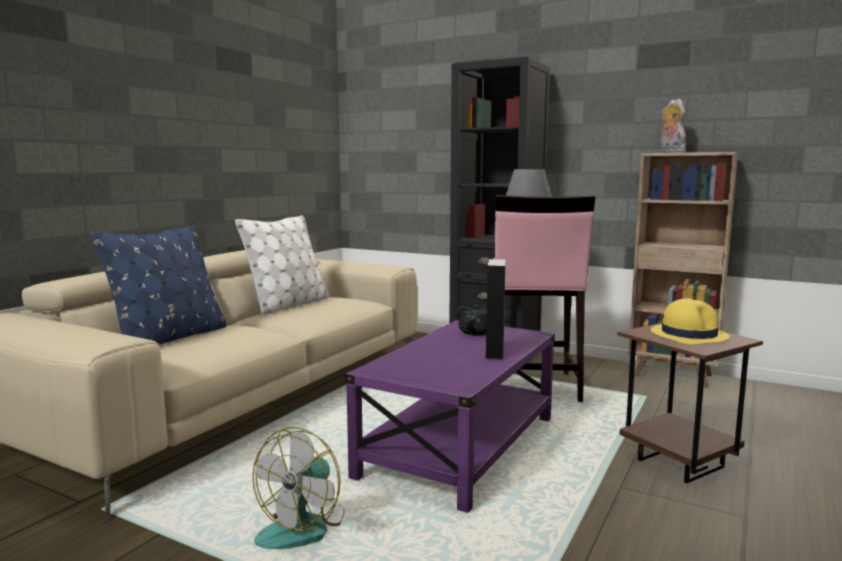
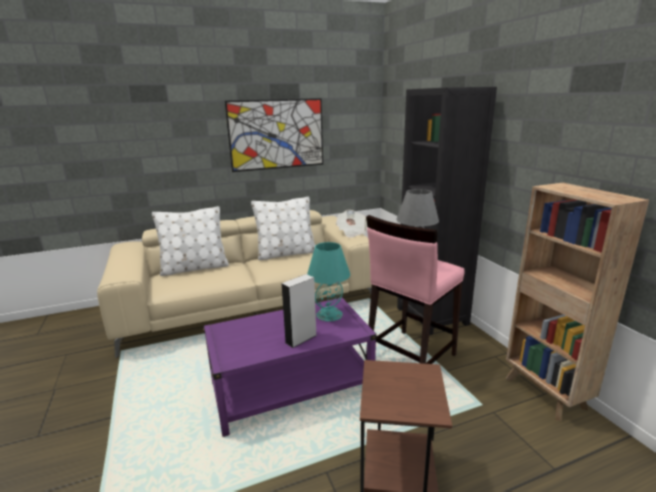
camera: 40 degrees right, 10 degrees up
(169, 338) = (194, 268): blue pillow -> white pillow
(226, 126) = (277, 134): none -> picture
(303, 527) = (157, 401): fan -> none
(367, 263) = (351, 232): none -> newspaper
(476, 332) = (329, 314): black teapot -> turquoise table lamp
(670, 152) = (567, 189): plush toy -> none
(688, 335) = (405, 388): yellow hat -> none

